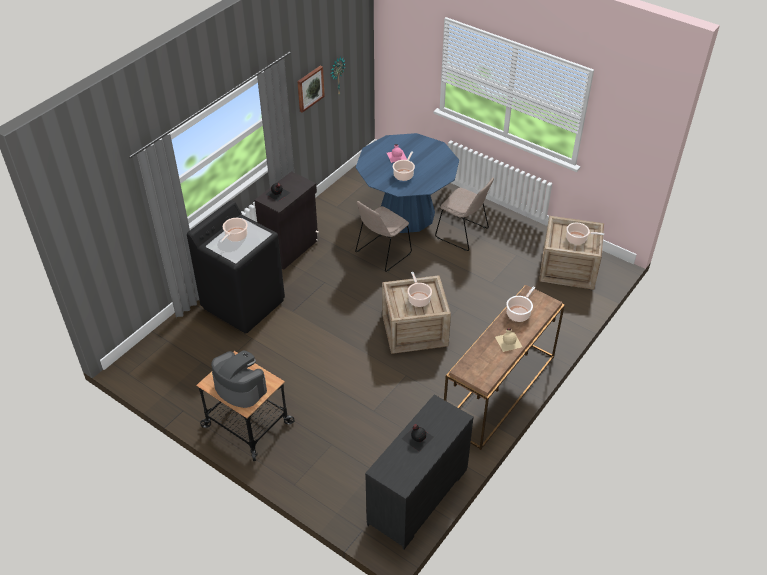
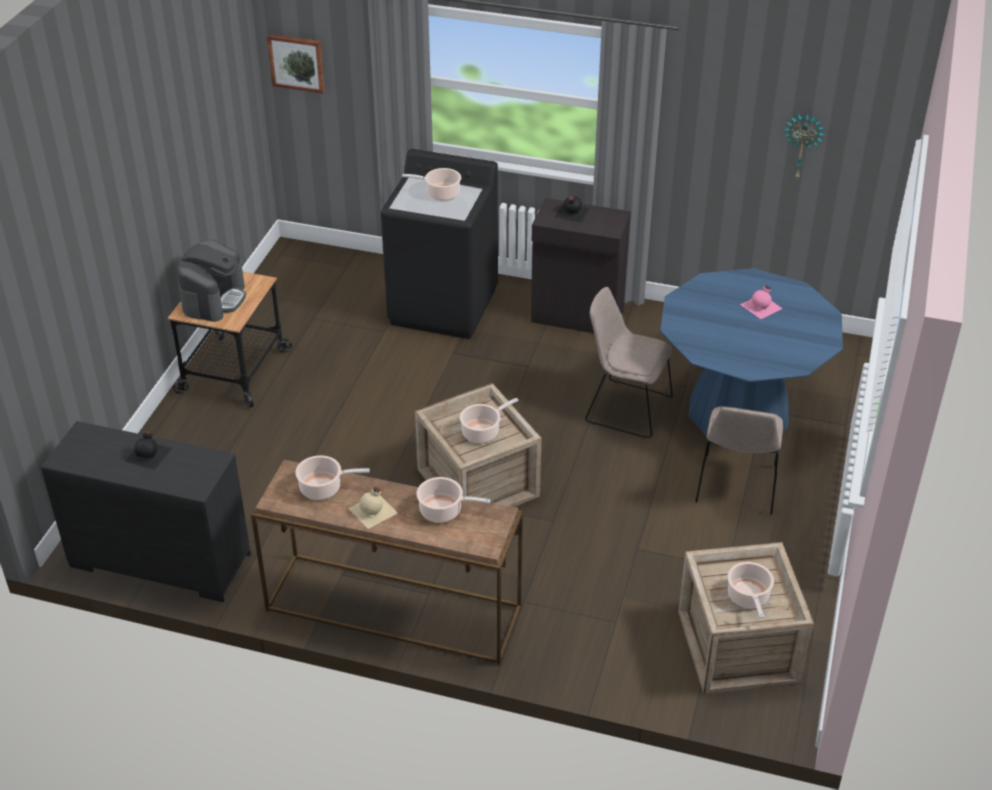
camera: 70 degrees right, 5 degrees down
(310, 88) = (732, 123): picture -> picture (297, 62)
(404, 174) = (718, 324): cooking pot -> cooking pot (323, 488)

